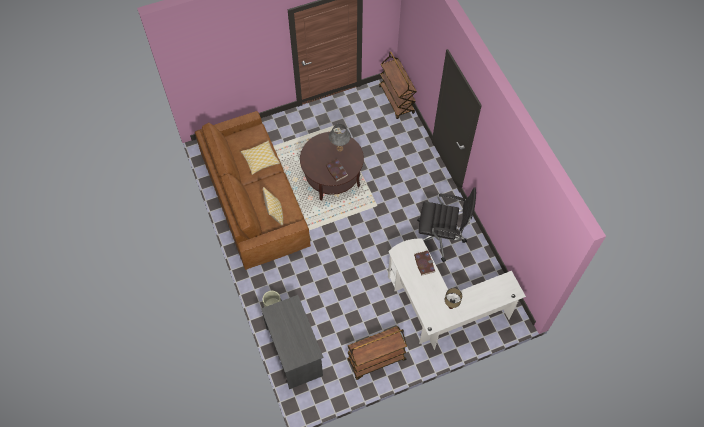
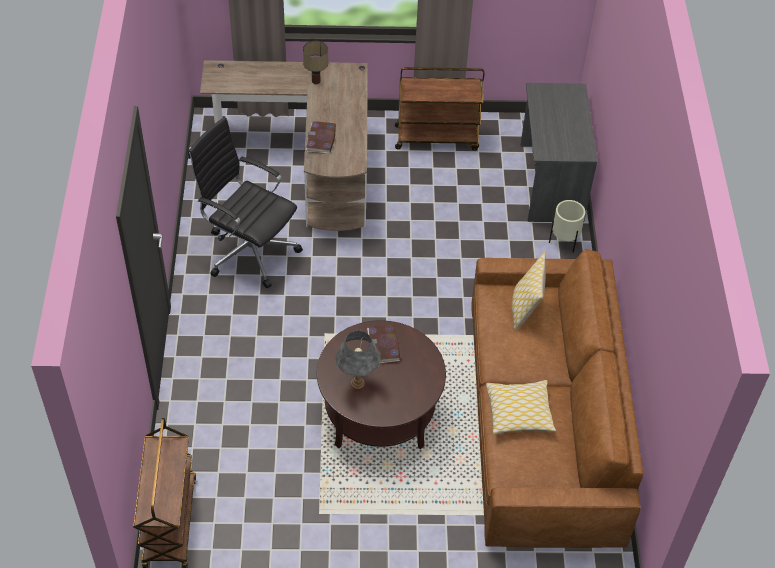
camera: 160 degrees left, 10 degrees down
(441, 309) = (309, 163): white desk -> brown desk

